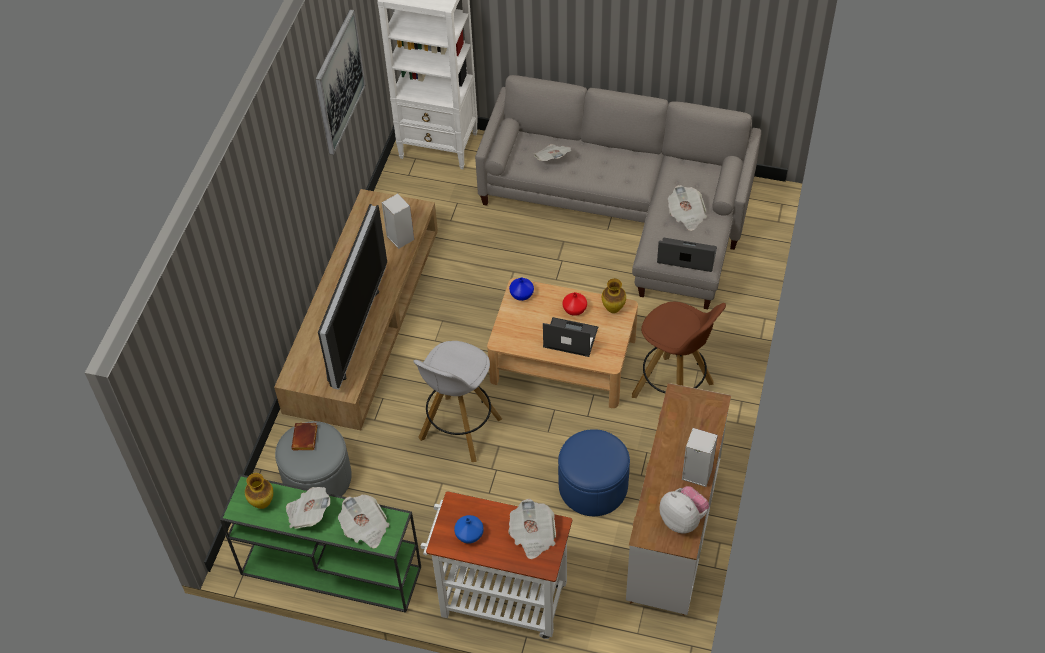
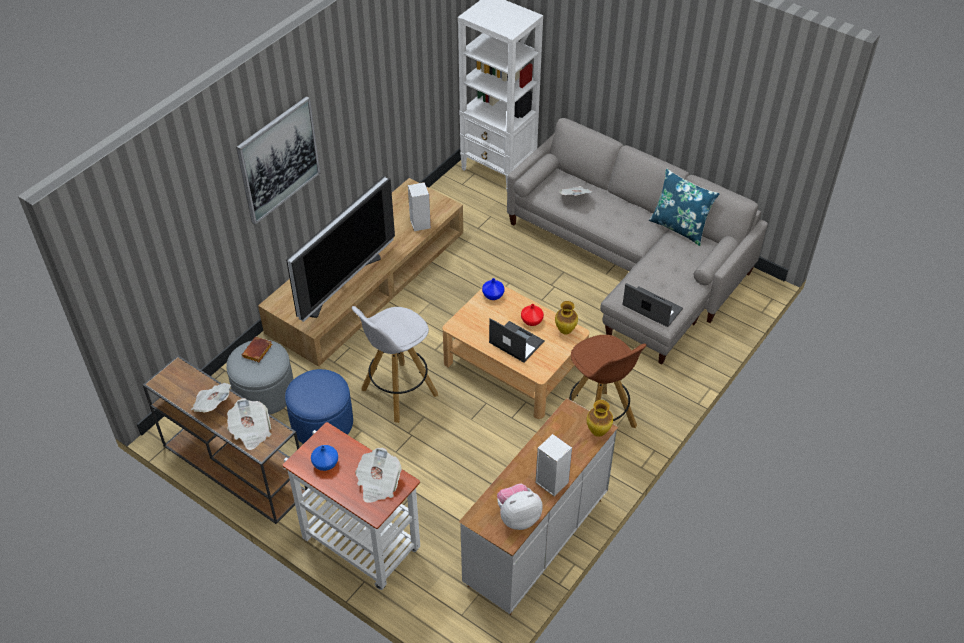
camera: 20 degrees right, 5 degrees down
(262, 504) = (181, 384): vase -> vase (597, 432)
(329, 570) = (233, 468): green console table -> brown console table
(339, 82) = (399, 71): picture -> picture (278, 160)
(593, 486) = (486, 477): blue ottoman -> blue ottoman (322, 423)
(672, 159) = (679, 227): none -> blue pillow
(682, 519) = (518, 517): plush toy -> plush toy turned 90 degrees counterclockwise
(686, 215) = (669, 275): newspaper -> none

